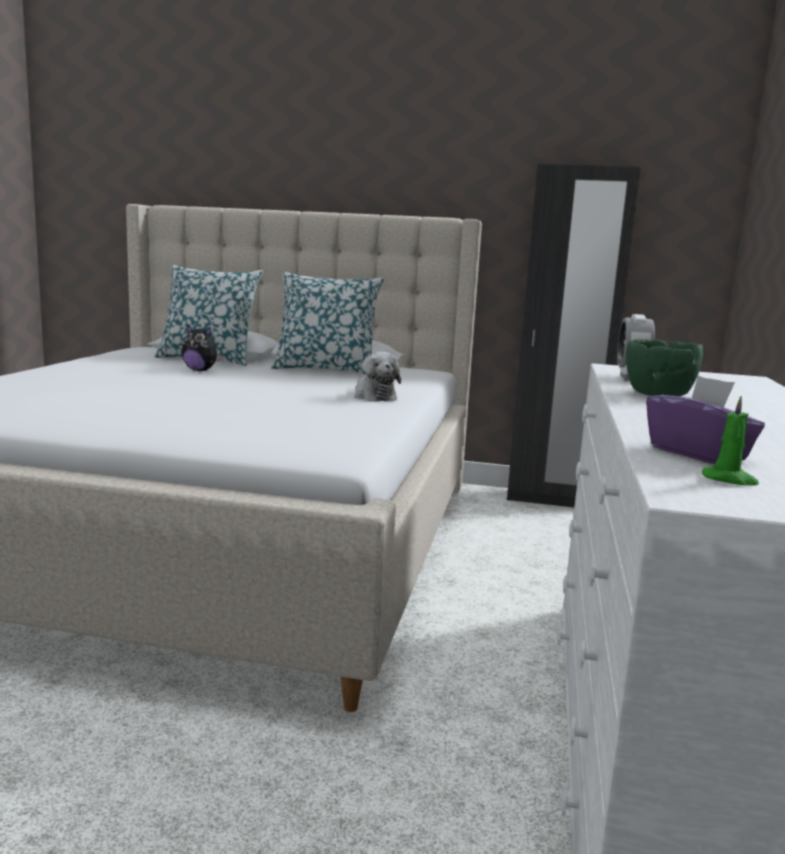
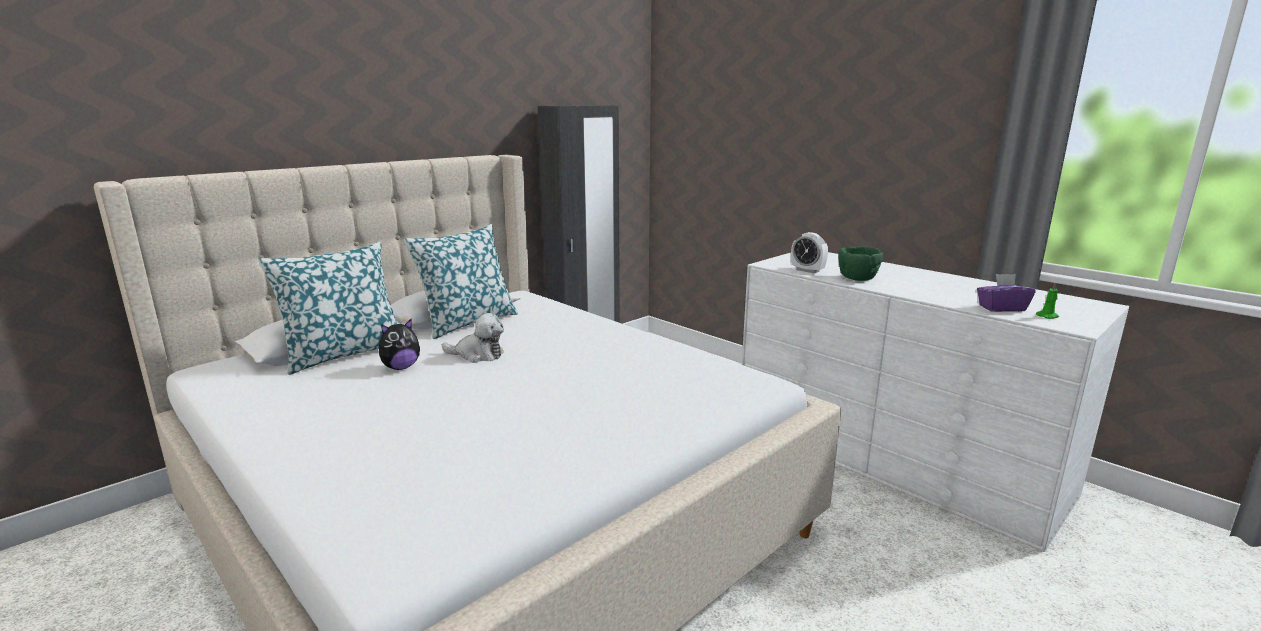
camera: 55 degrees left, 5 degrees up
(374, 396) = (594, 331): plush toy -> plush toy (478, 355)

